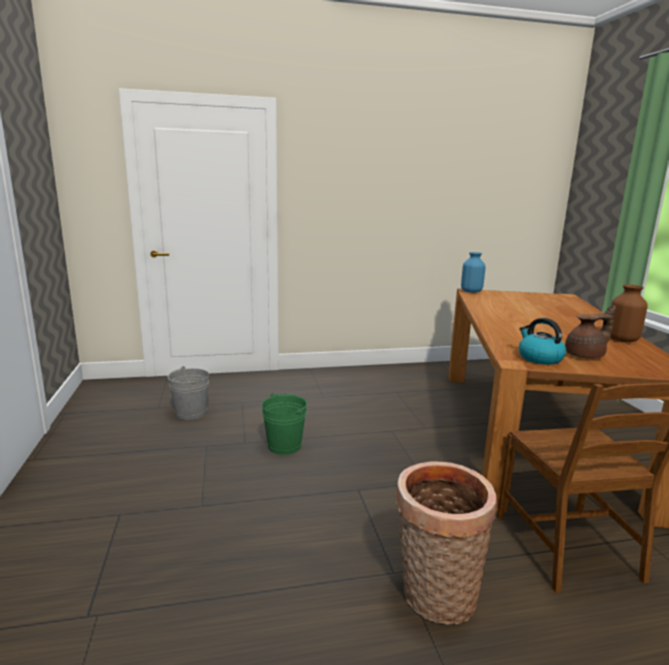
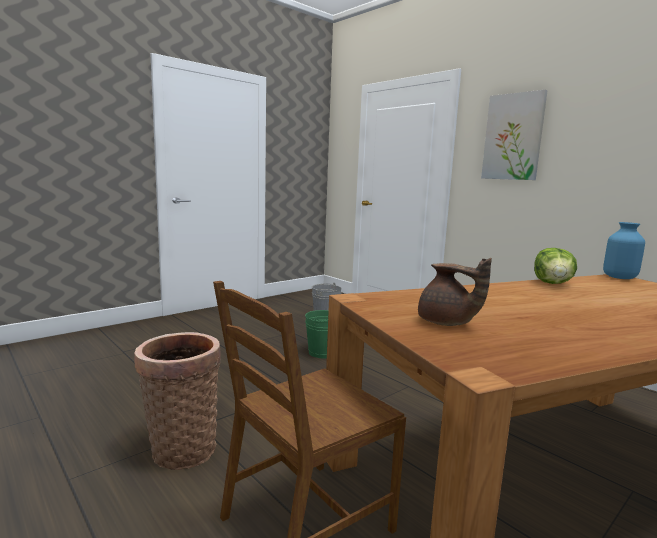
camera: 60 degrees right, 5 degrees down
(341, 178) = (513, 137): none -> picture
(482, 307) = (553, 283): none -> lettuce
(539, 358) = (388, 305): kettle -> none
(622, 339) = (591, 343): brown vase -> none

